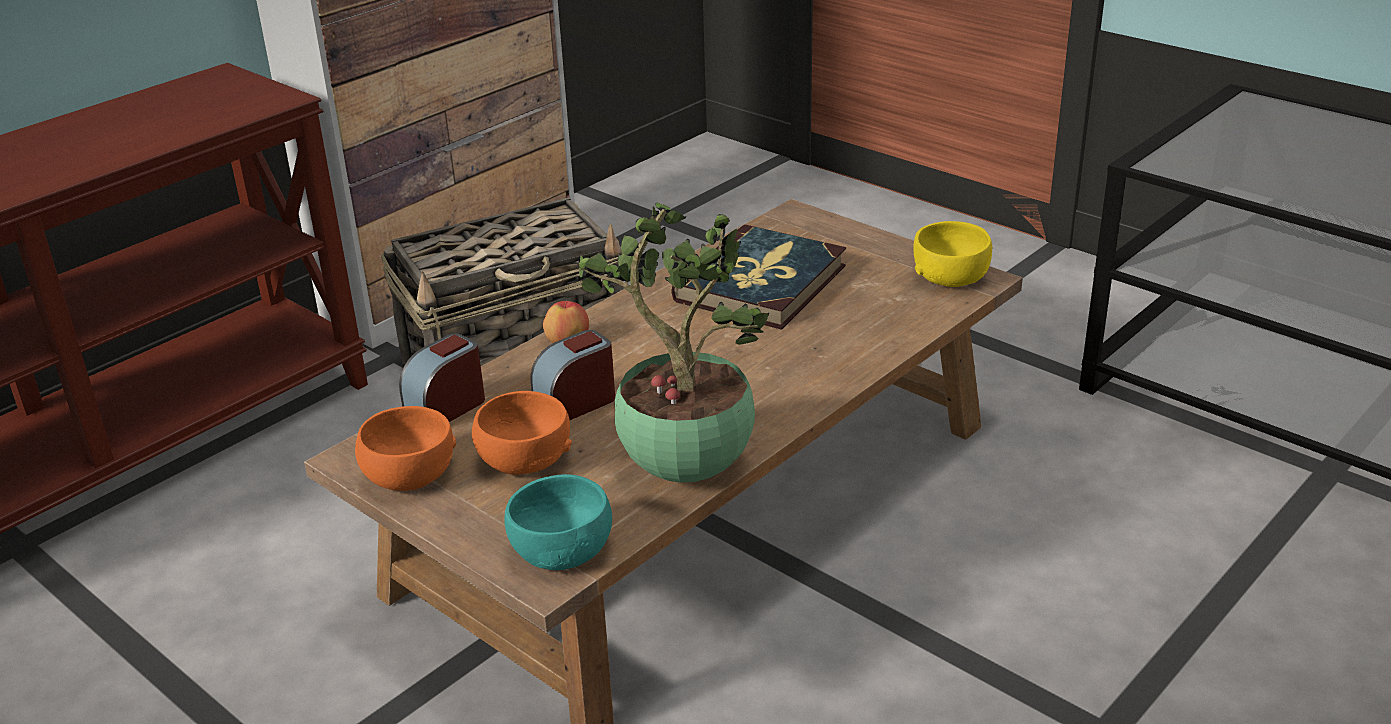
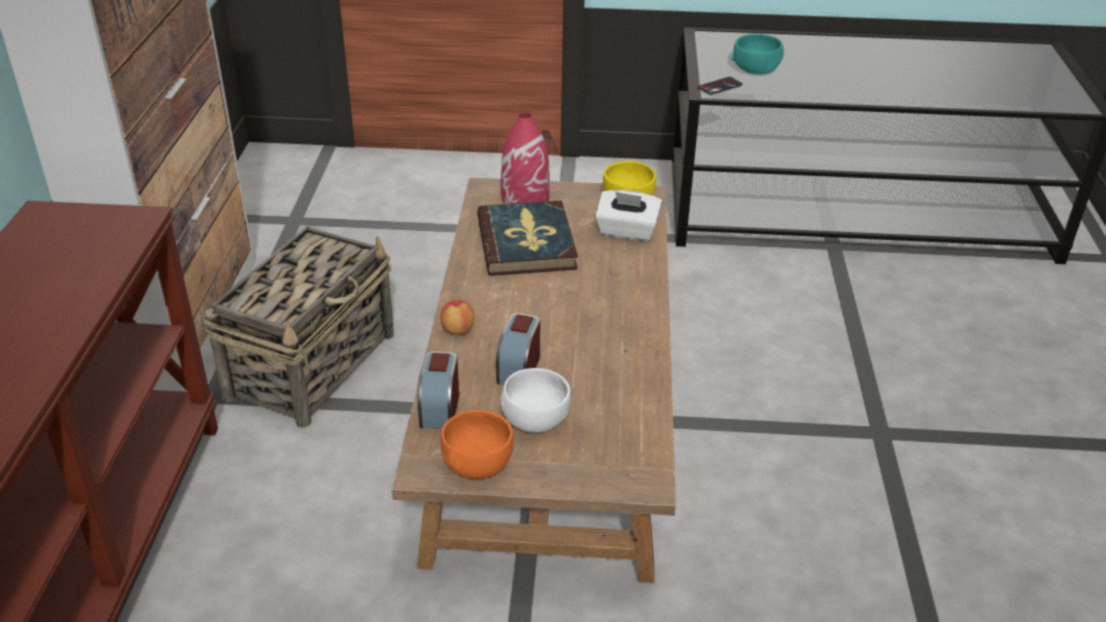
camera: 40 degrees left, 5 degrees up
(524, 459) = (535, 418): orange bowl -> white bowl
(562, 549) = (633, 462): turquoise bowl -> turquoise bowl (756, 68)
(682, 469) = (634, 381): potted plant -> none
(825, 237) = (525, 198): none -> red vase
(899, 310) = (627, 231): none -> white tissue box
(1177, 160) = (720, 86): none -> phone

